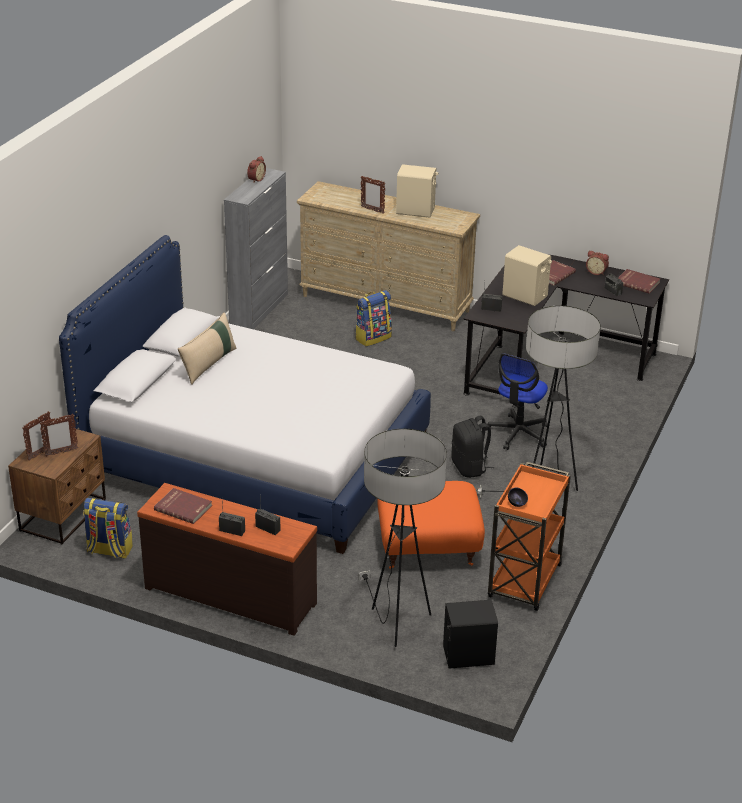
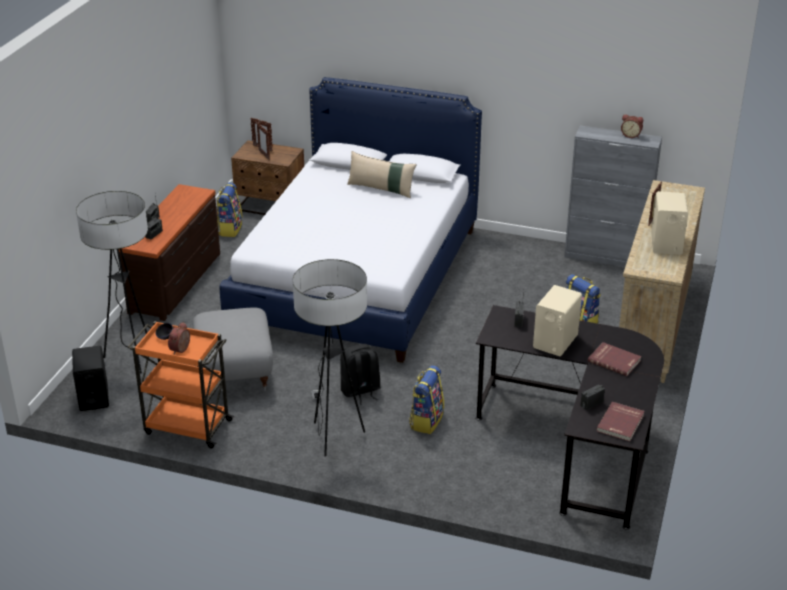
camera: 85 degrees right, 0 degrees up
(183, 507) = (182, 200): red book -> none
(428, 549) = (234, 371): orange ottoman -> grey ottoman
(518, 433) = (426, 420): office chair -> backpack
(596, 272) = (634, 392): alarm clock -> alarm clock (181, 350)

